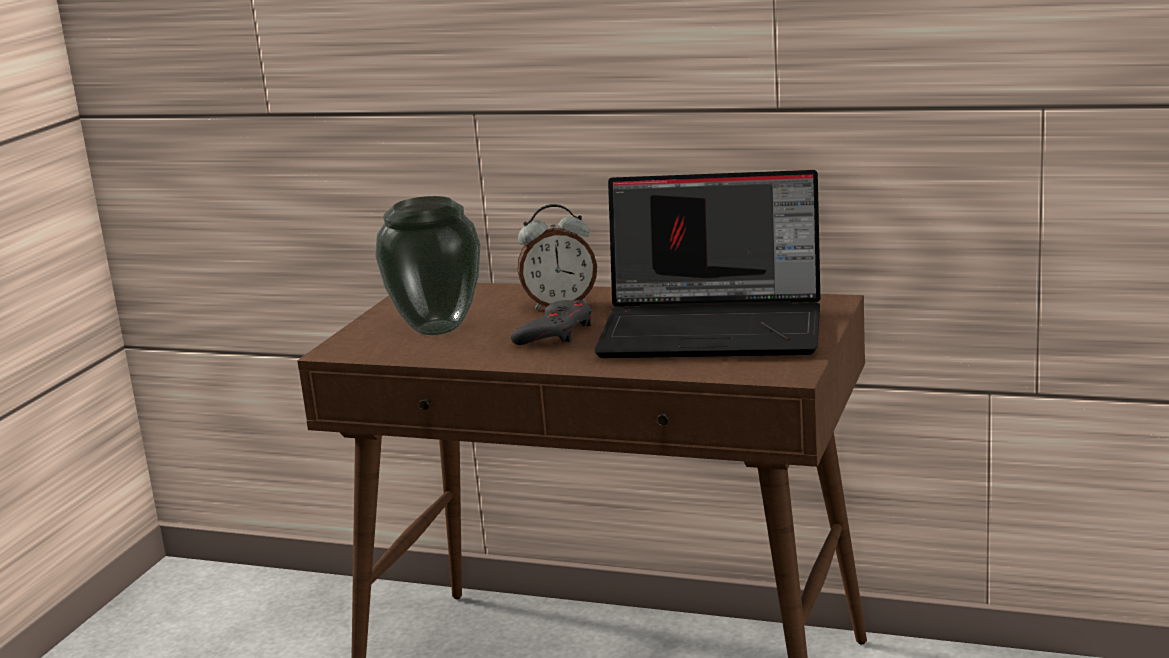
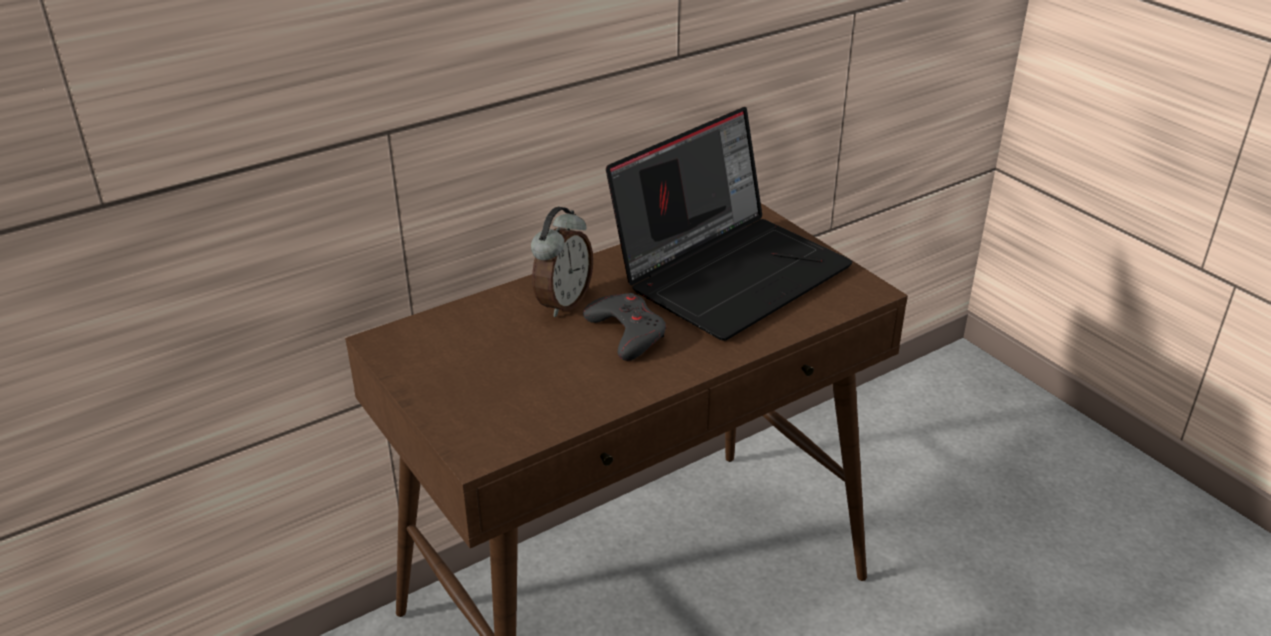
camera: 55 degrees left, 15 degrees up
(437, 328) = (514, 378): vase -> none

